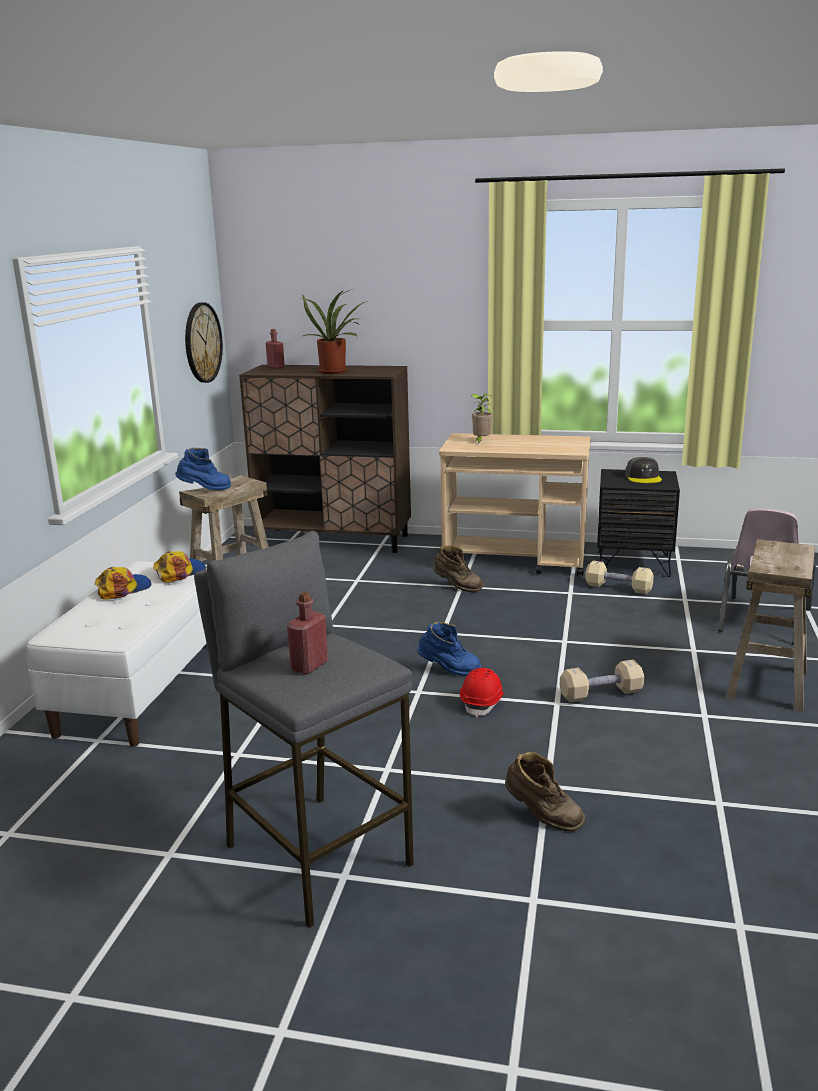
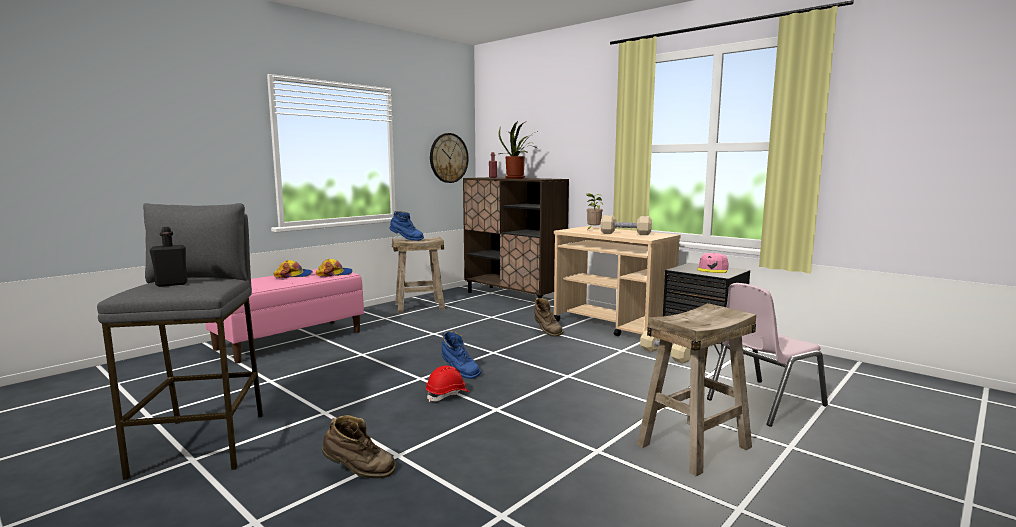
camera: 30 degrees right, 10 degrees down
(143, 688) = (290, 340): white bench -> pink bench
(309, 666) = (171, 284): red bottle -> black bottle
(542, 817) = (359, 473): brown boot -> brown boot turned 60 degrees counterclockwise
(601, 694) = (538, 413): beige dumbbell -> beige dumbbell (625, 234)
(643, 477) = (712, 269): grey cap -> pink cap

